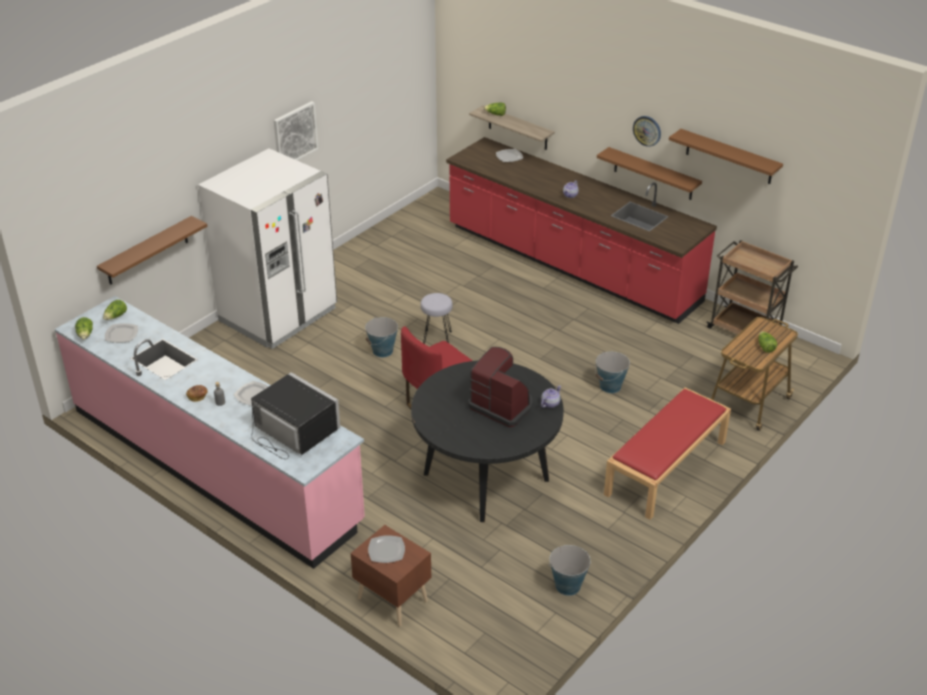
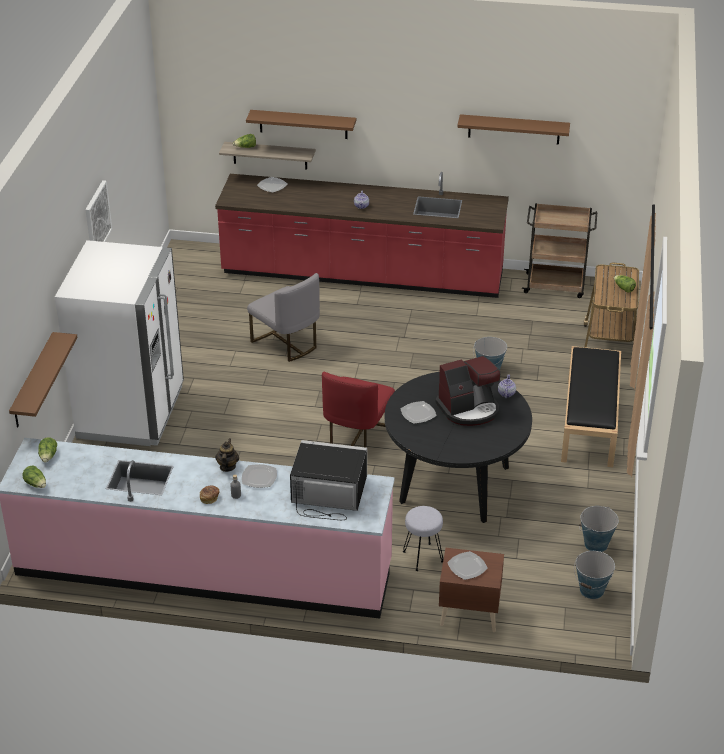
camera: 30 degrees left, 0 degrees up
(122, 334) = (73, 470): plate -> plate (418, 413)
(237, 376) = (227, 467): none -> teapot
(382, 351) = (264, 410): bucket -> bucket (592, 590)
(436, 338) = (302, 381): grey stool -> grey stool (422, 557)
(452, 301) = (286, 343): none -> grey chair
(502, 405) = (469, 409): coffee machine -> coffee machine turned 150 degrees clockwise
(647, 130) = (423, 124): wall clock -> none
(653, 174) = (433, 164): brown shelf -> brown shelf (303, 124)
(666, 468) = (590, 422): red bench -> black bench

